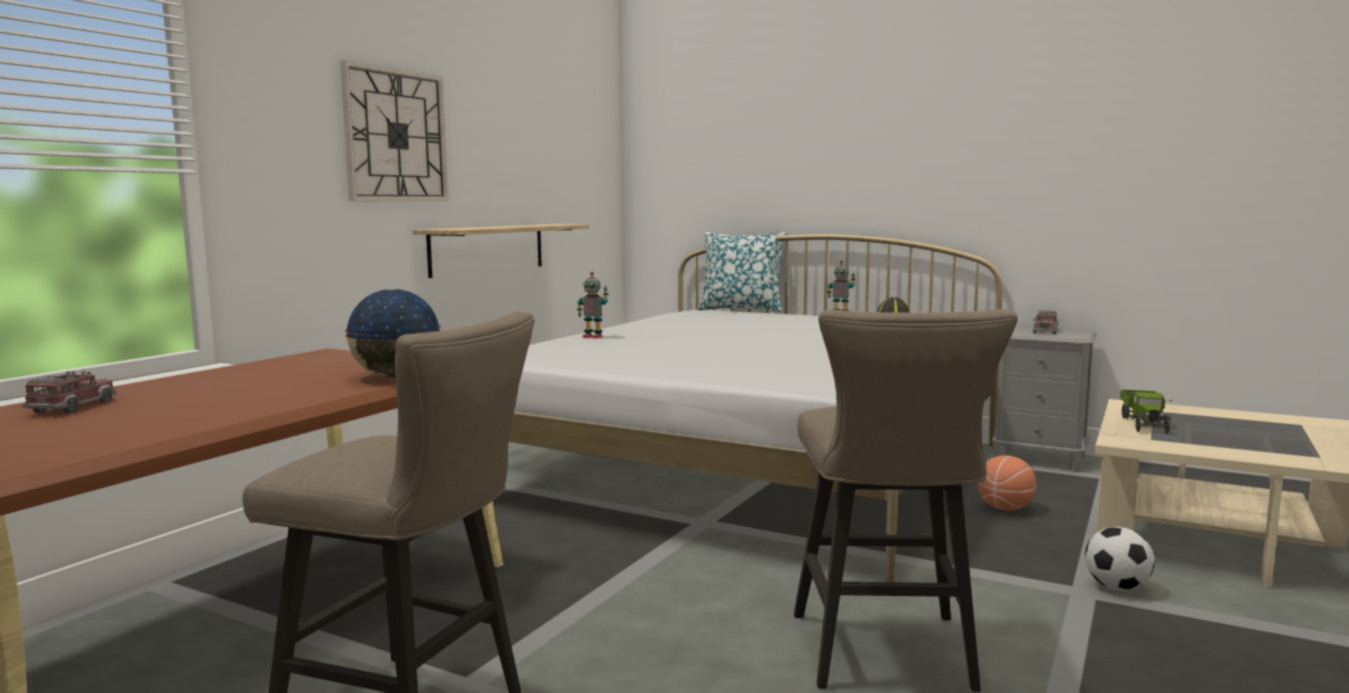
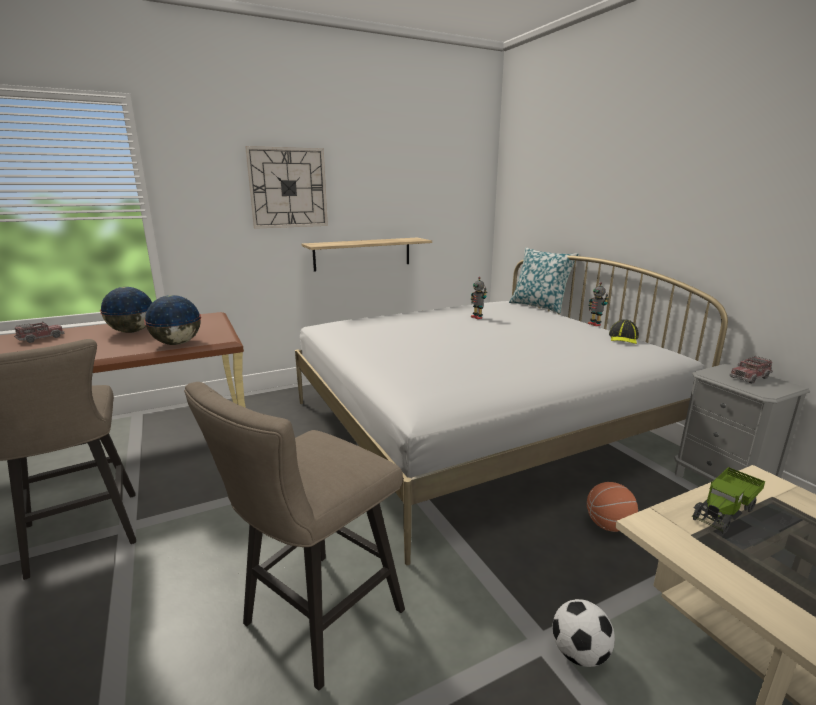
camera: 35 degrees right, 10 degrees up
(250, 379) = (132, 332): none -> globe
(593, 337) = (381, 320): toy robot -> toy robot (477, 317)

